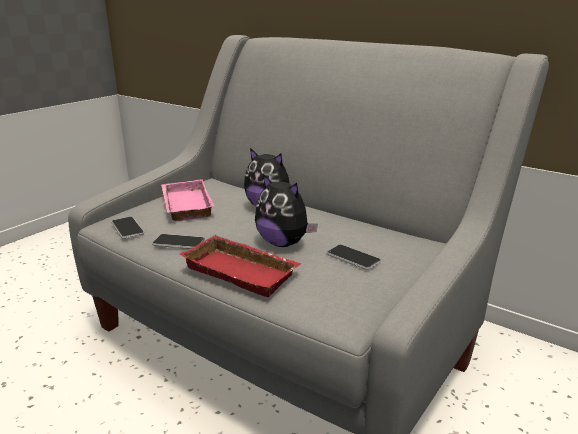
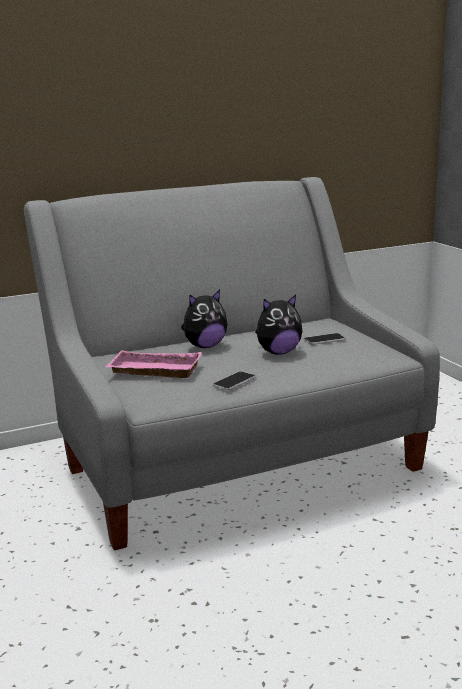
camera: 60 degrees left, 5 degrees down
(127, 228) = (176, 396): phone -> none
(243, 271) = (308, 369): red tray -> none

